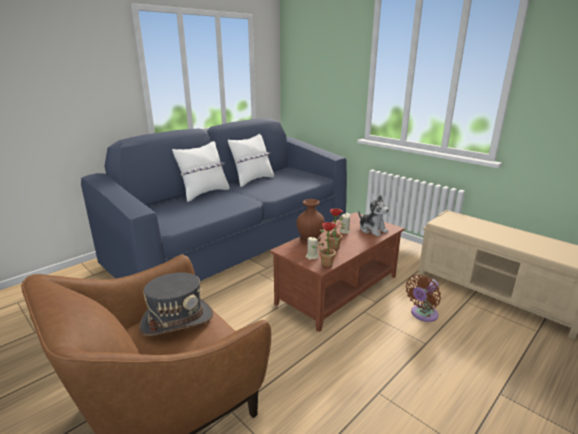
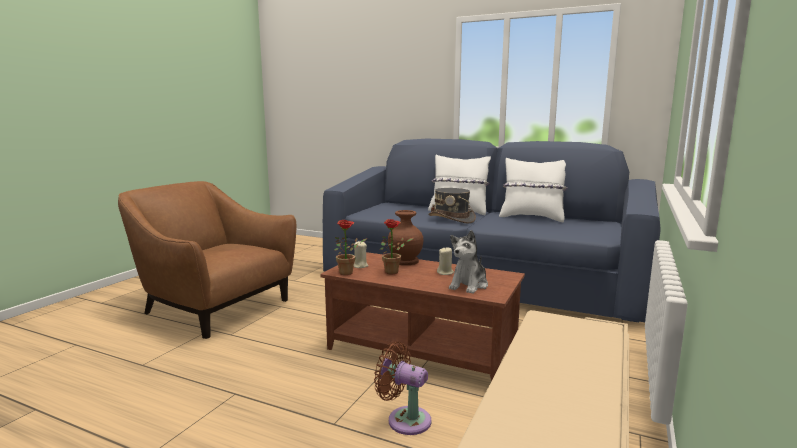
camera: 70 degrees right, 10 degrees down
(177, 320) = (236, 247): grey hat -> grey hat (451, 219)

